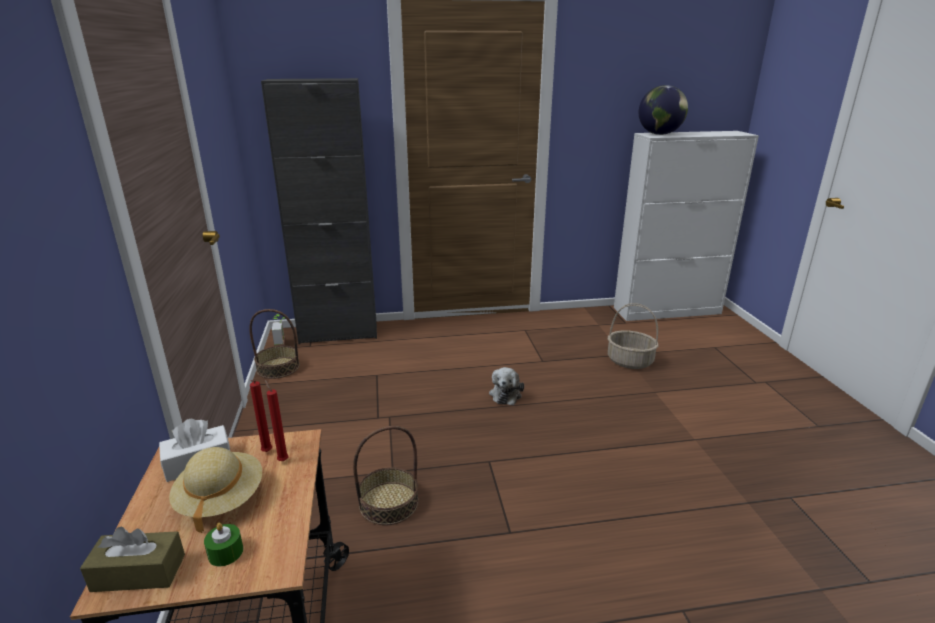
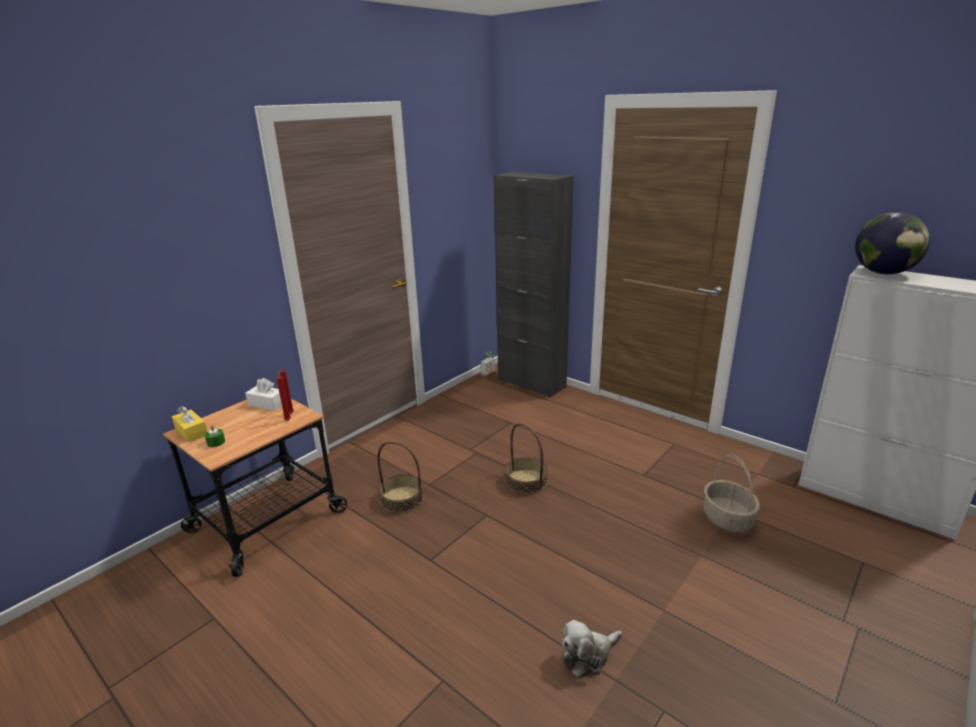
camera: 50 degrees right, 0 degrees up
(139, 573) = (191, 432): brown tissue box -> yellow tissue box
(220, 499) = (247, 422): beige hat -> none
(278, 368) = (466, 390): basket -> basket (526, 481)
(506, 394) = (571, 481): plush toy -> plush toy (588, 656)

